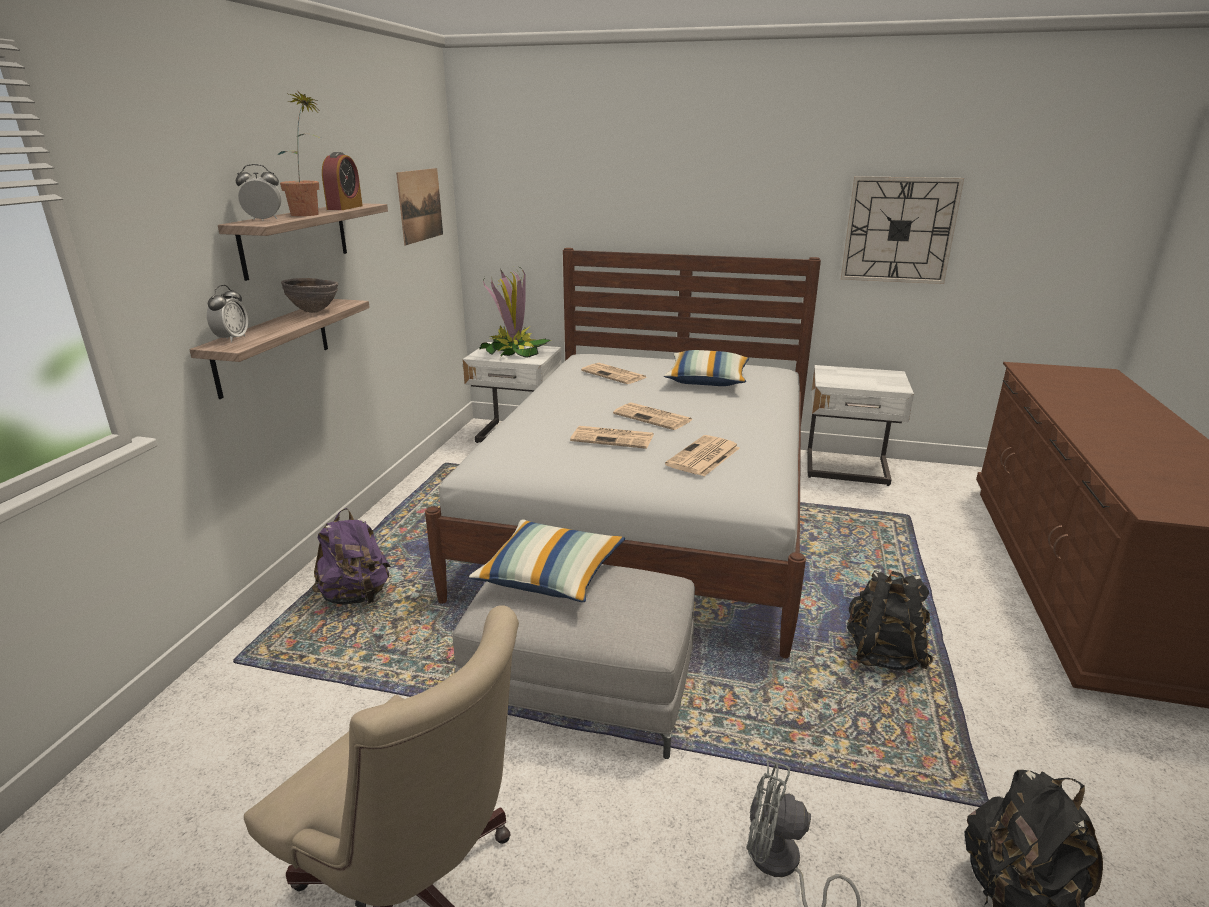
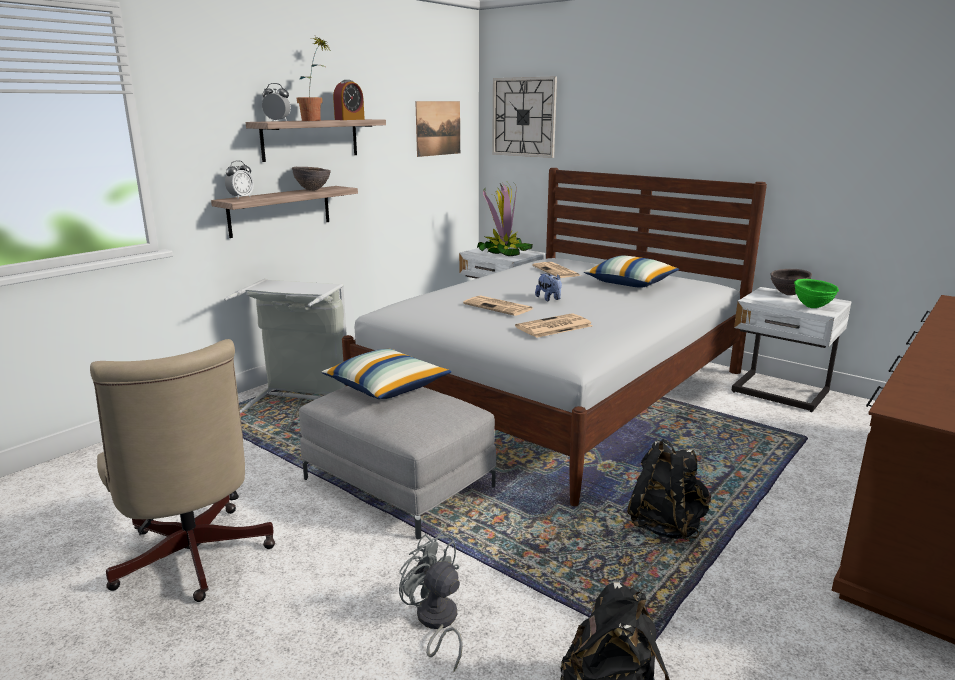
camera: 25 degrees right, 5 degrees down
(356, 596) = (302, 399): purple backpack -> grey laundry basket
(654, 417) = (549, 299): newspaper -> plush toy
(848, 371) = (788, 294): none -> brown bowl
(884, 384) = (812, 307): none -> green bowl
(899, 230) = (849, 158): wall clock -> wall clock (524, 117)

